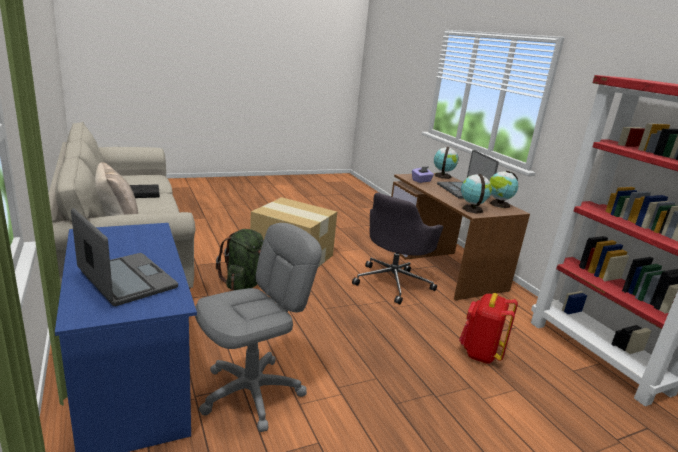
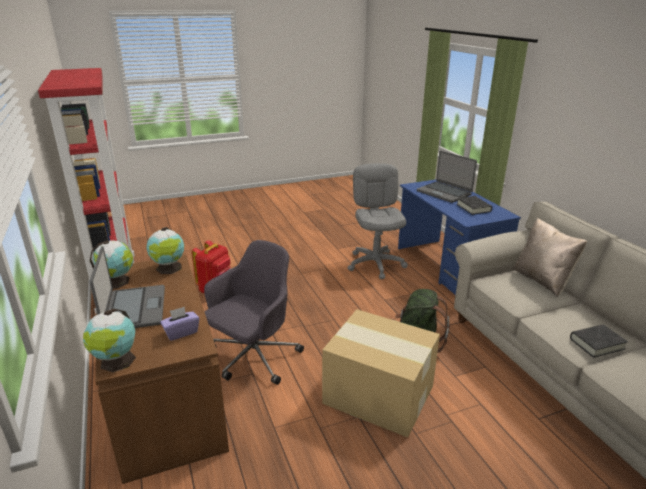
camera: 175 degrees left, 5 degrees up
(118, 246) = (473, 208): none -> black book
(252, 393) = (376, 264): grey office chair -> grey office chair turned 120 degrees clockwise

